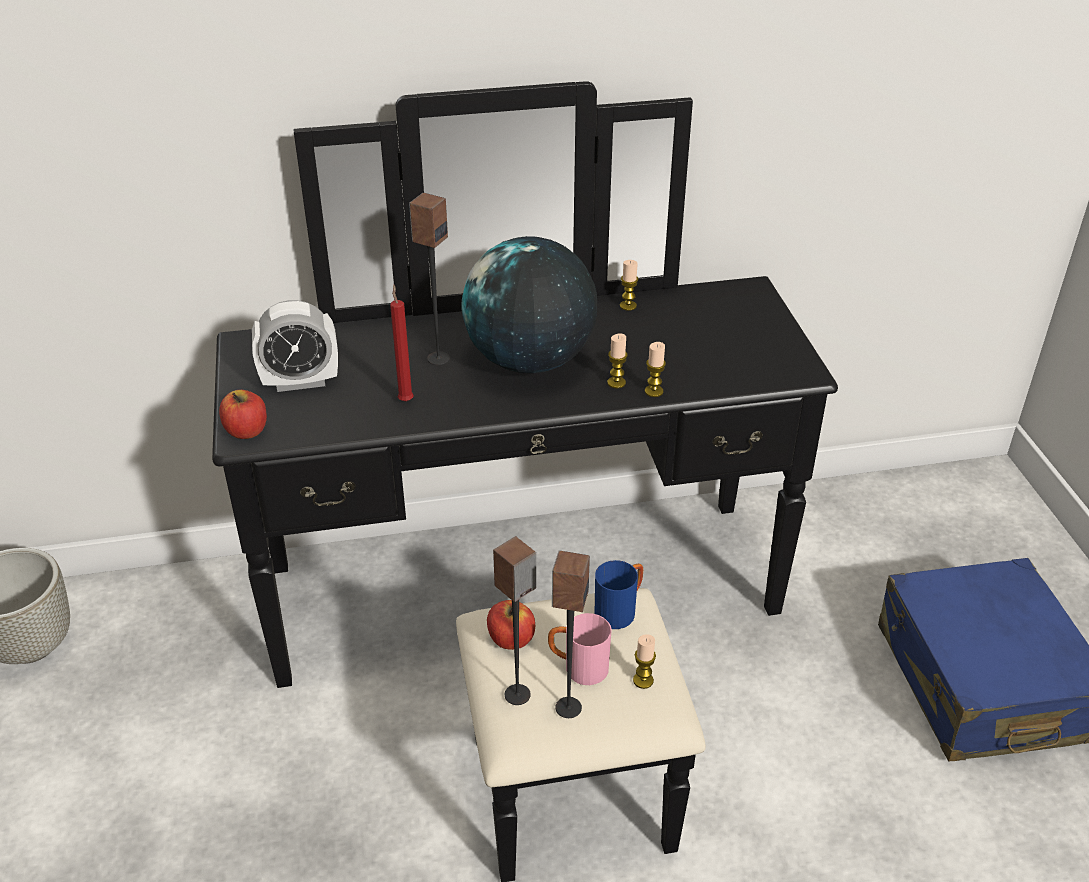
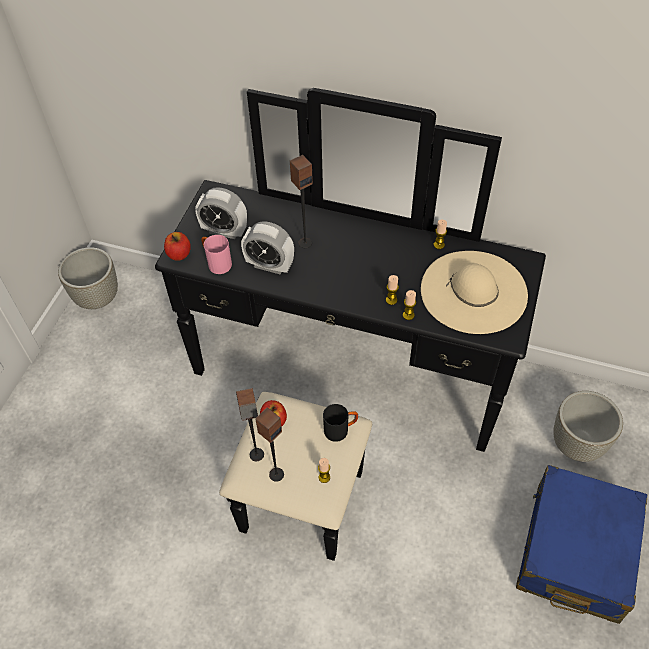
camera: 30 degrees right, 15 degrees up
(405, 399) = (269, 265): red candle -> alarm clock
(530, 361) = (353, 265): globe -> none
(578, 668) = (296, 454): pink mug -> pink mug (216, 263)
(620, 610) = (340, 430): blue mug -> black mug
(716, 339) = (474, 291): none -> beige hat
(885, 557) = (576, 444): none -> grey planter

